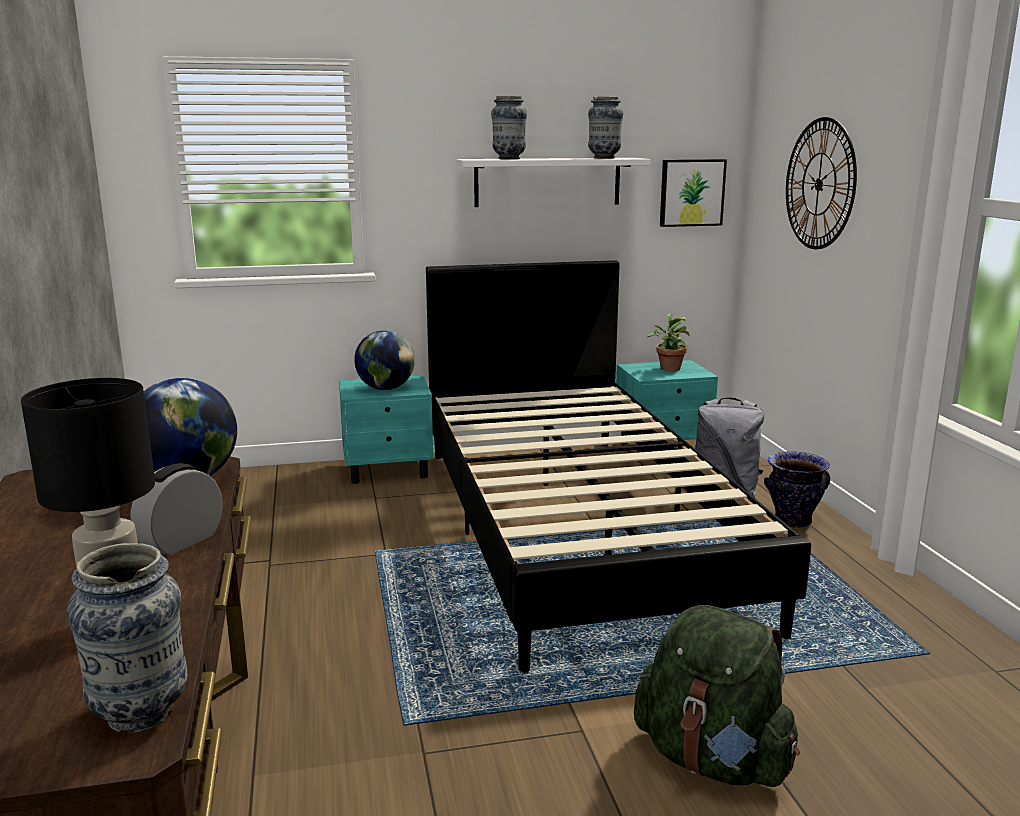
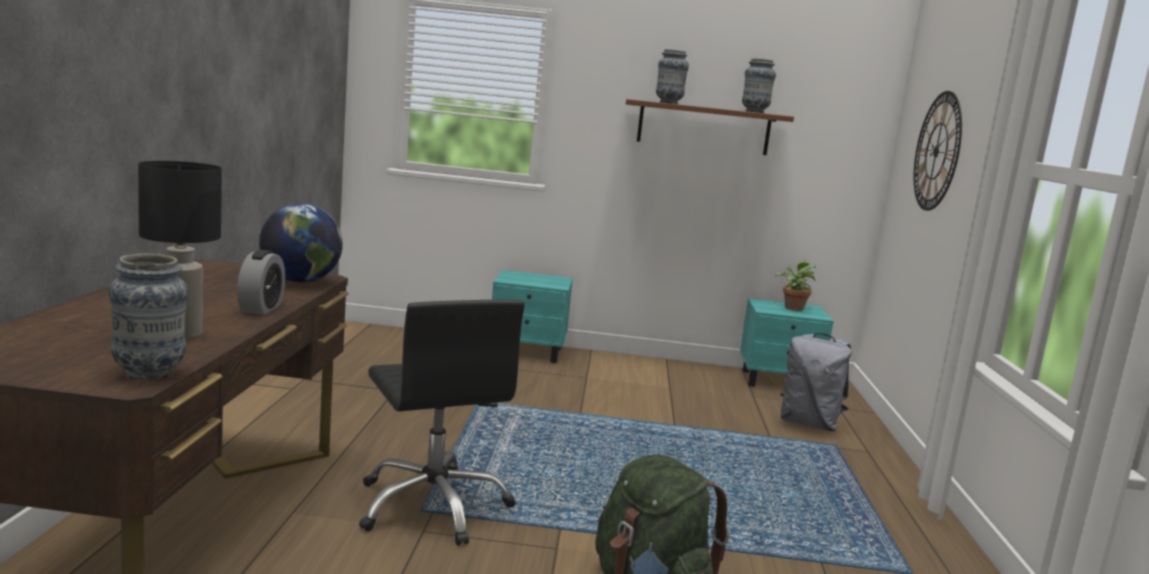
camera: 15 degrees right, 5 degrees down
(181, 541) = (261, 308): alarm clock -> alarm clock turned 135 degrees clockwise
(385, 388) = (534, 281): globe -> none
(413, 713) = (433, 506): none -> black office chair
(547, 182) = (703, 128): white shelf -> brown shelf
(575, 527) = (655, 419): black bed -> none
(691, 192) = (837, 153): picture -> none
(792, 521) = (859, 455): vase -> none

